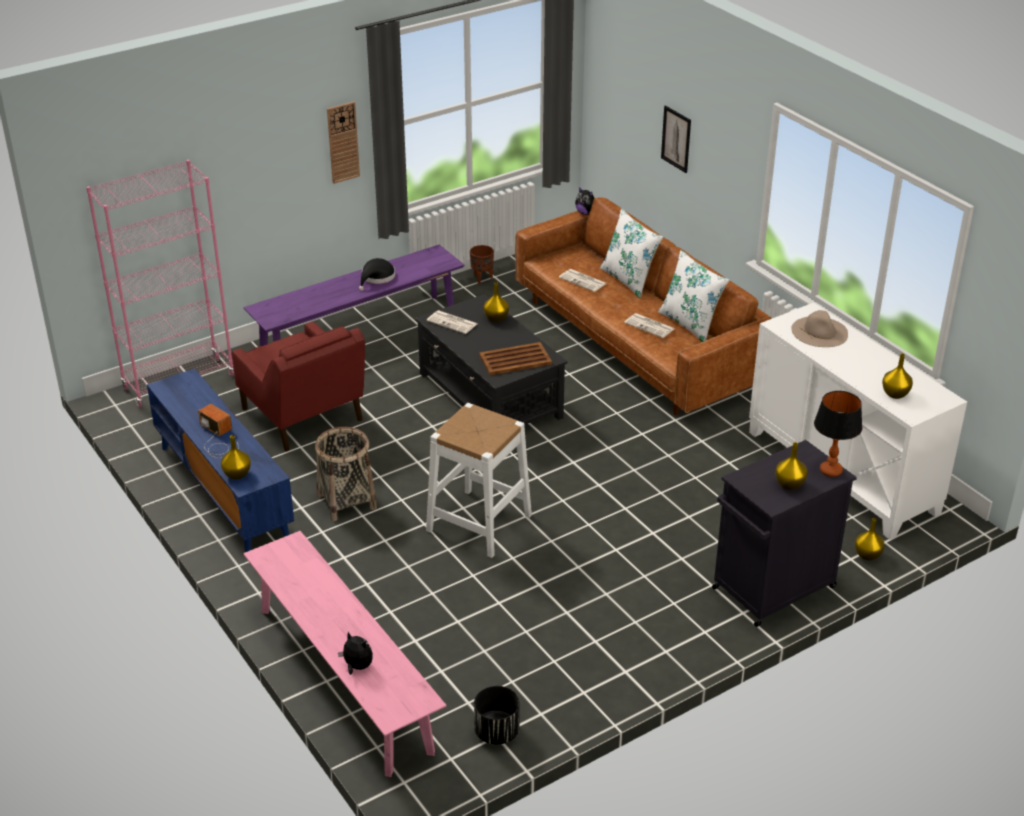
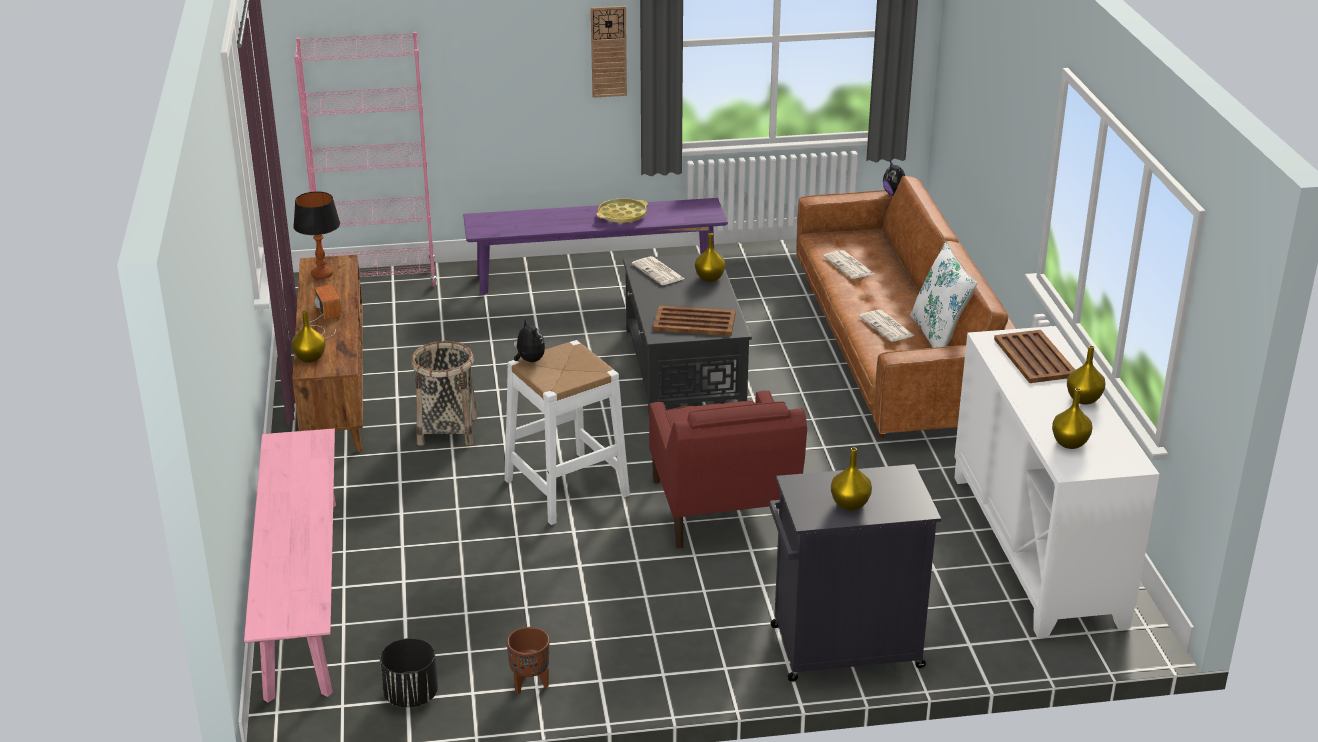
camera: 25 degrees right, 5 degrees down
(223, 492) = (334, 390): blue tv stand -> brown tv stand
(303, 416) = (472, 340): red armchair -> red armchair (722, 510)
(357, 667) = (274, 569): plush toy -> plush toy (529, 360)
(377, 278) = (622, 215): black hat -> yellow tray
(482, 279) = (772, 253): brown planter -> brown planter (530, 684)
(629, 280) = (905, 276): white pillow -> none
(676, 139) = (993, 113): picture -> none
(820, 331) = (1034, 357): beige hat -> brown tray
(830, 471) = (914, 503): table lamp -> table lamp (322, 275)
(868, 555) = (994, 647): yellow vase -> yellow vase (1083, 399)

